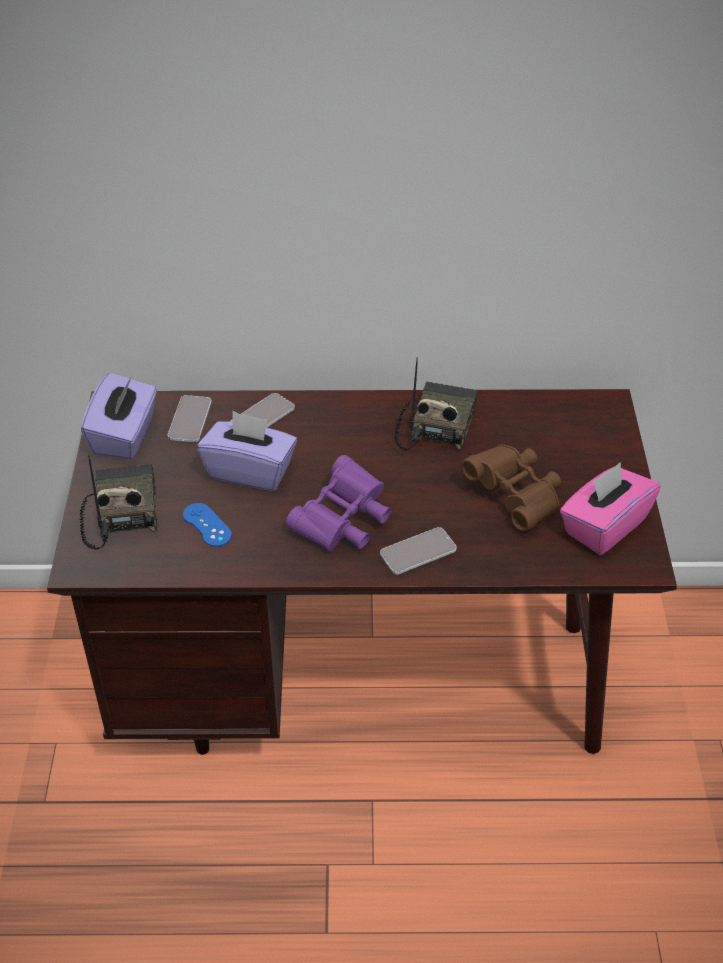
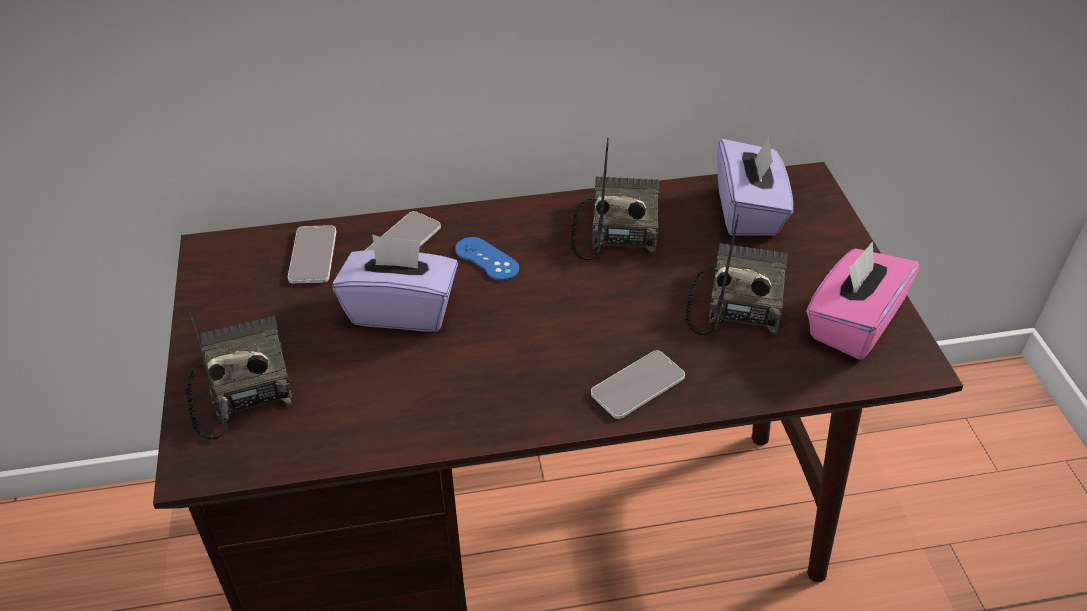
camera: 10 degrees left, 0 degrees up
(125, 436) = (232, 285): purple tissue box -> purple tissue box (748, 211)
(207, 525) = (359, 386): blue game controller -> blue game controller (486, 259)
(343, 522) = (533, 360): purple binoculars -> none
(515, 496) = (736, 301): brown binoculars -> radio

